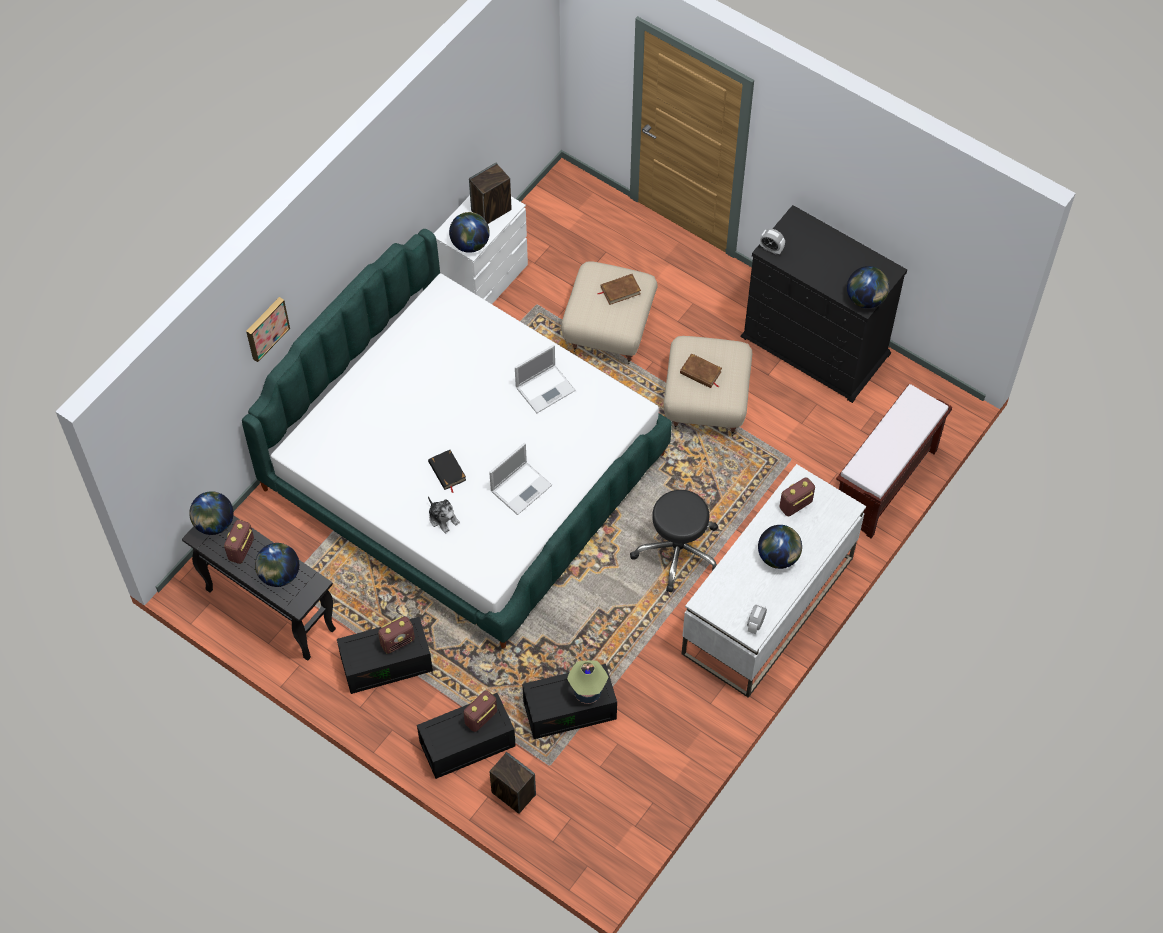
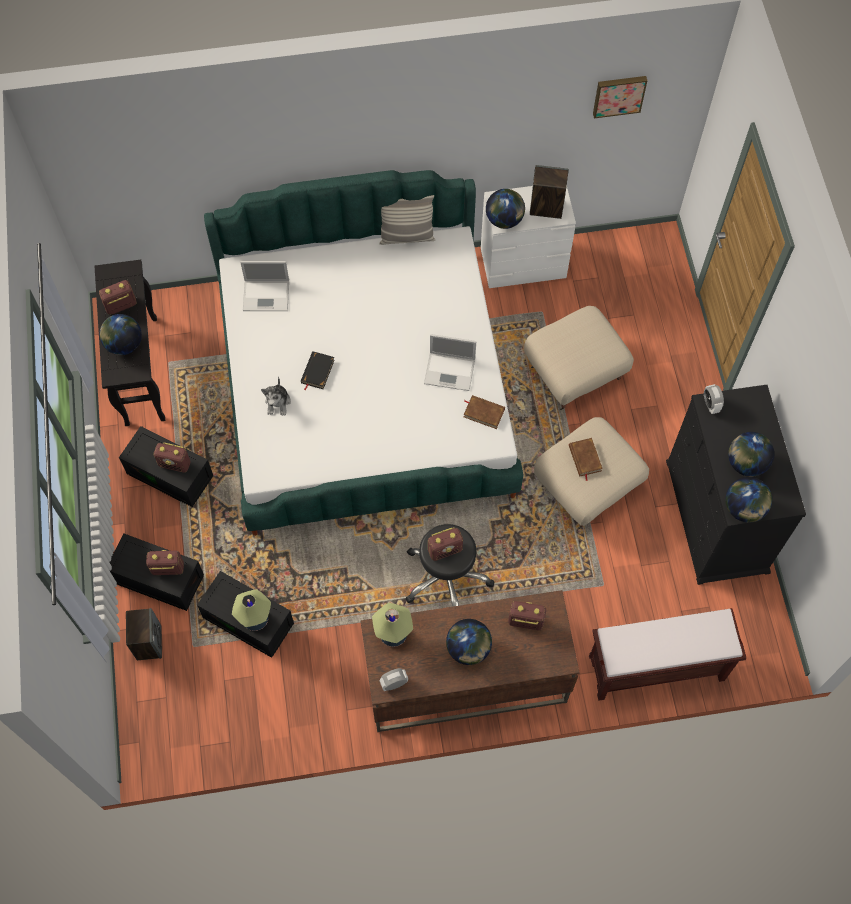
camera: 45 degrees right, 5 degrees up
(214, 523) = (124, 273): globe -> globe (746, 463)
(266, 328) = (250, 152): picture -> picture (619, 95)
(401, 319) = (407, 237): none -> pillow
(522, 487) = (354, 428): laptop -> laptop (267, 295)
(620, 290) = (592, 347): brown book -> brown book (484, 413)
(680, 514) = (445, 550): none -> radio
(718, 593) = (393, 634): none -> table lamp
(767, 607) = (464, 678): white desk -> brown desk

